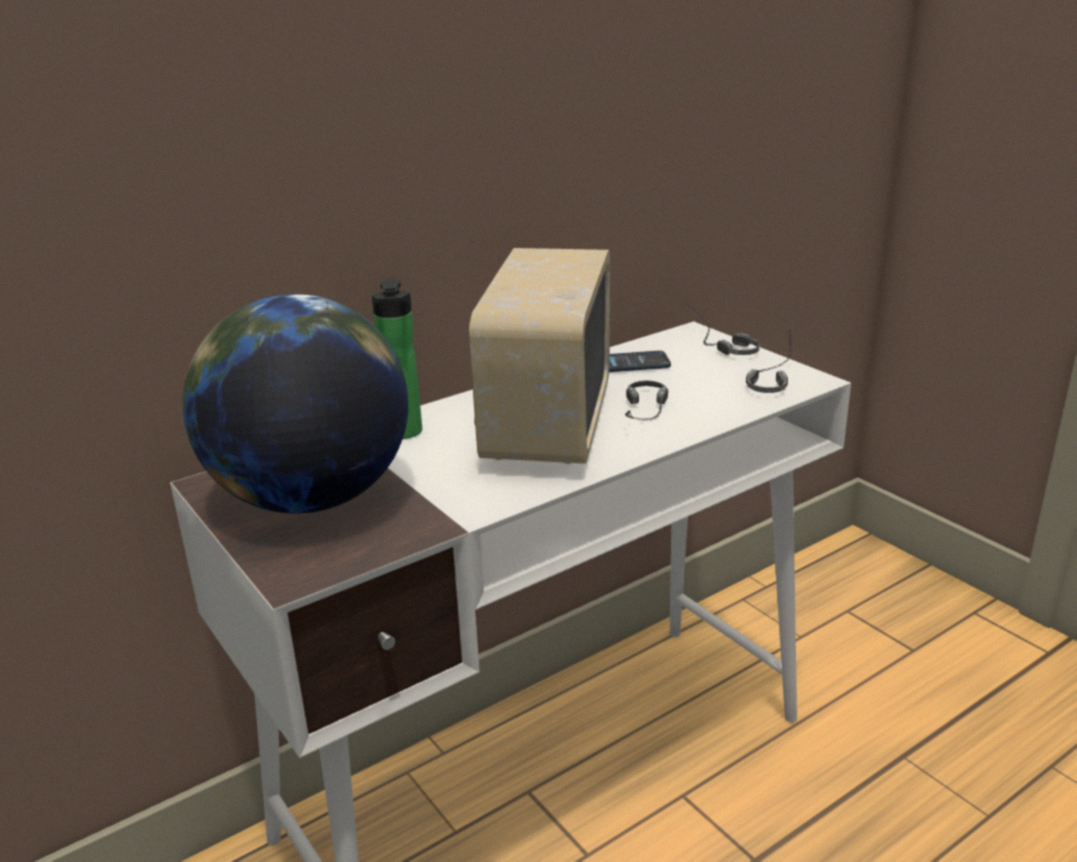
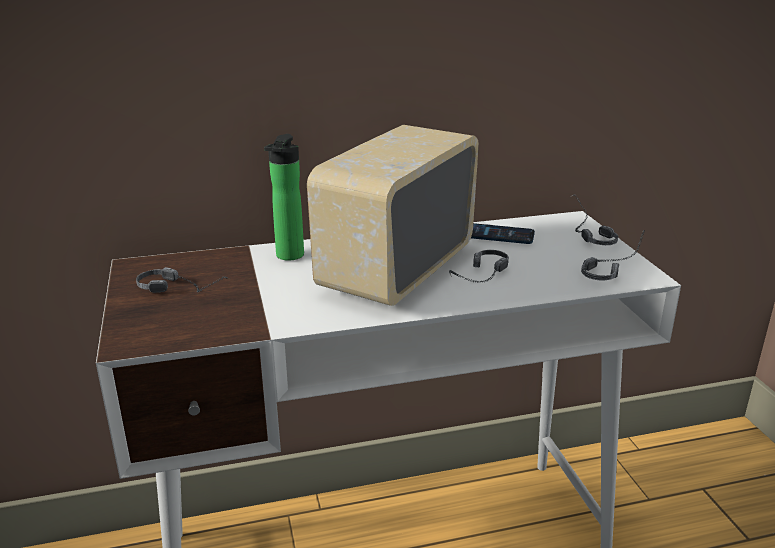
camera: 20 degrees right, 0 degrees up
(311, 497) = (187, 289): globe -> headphones

